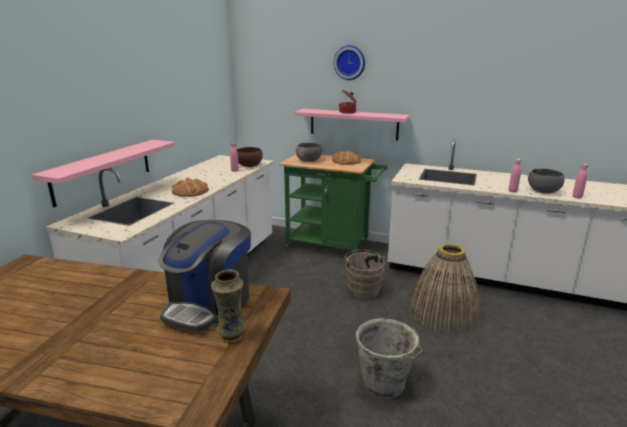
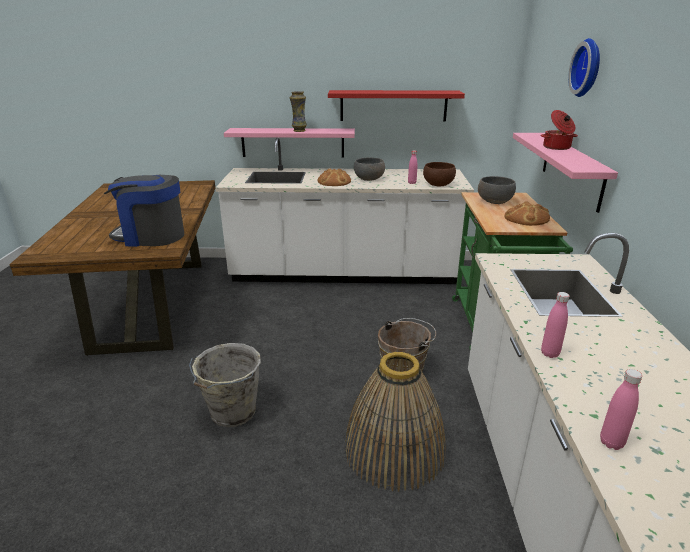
camera: 70 degrees right, 5 degrees up
(174, 110) = (393, 105): none -> red shelf
(231, 336) = (107, 250): vase -> vase (299, 130)
(543, 191) = (600, 393): grey bowl -> grey bowl (369, 179)

